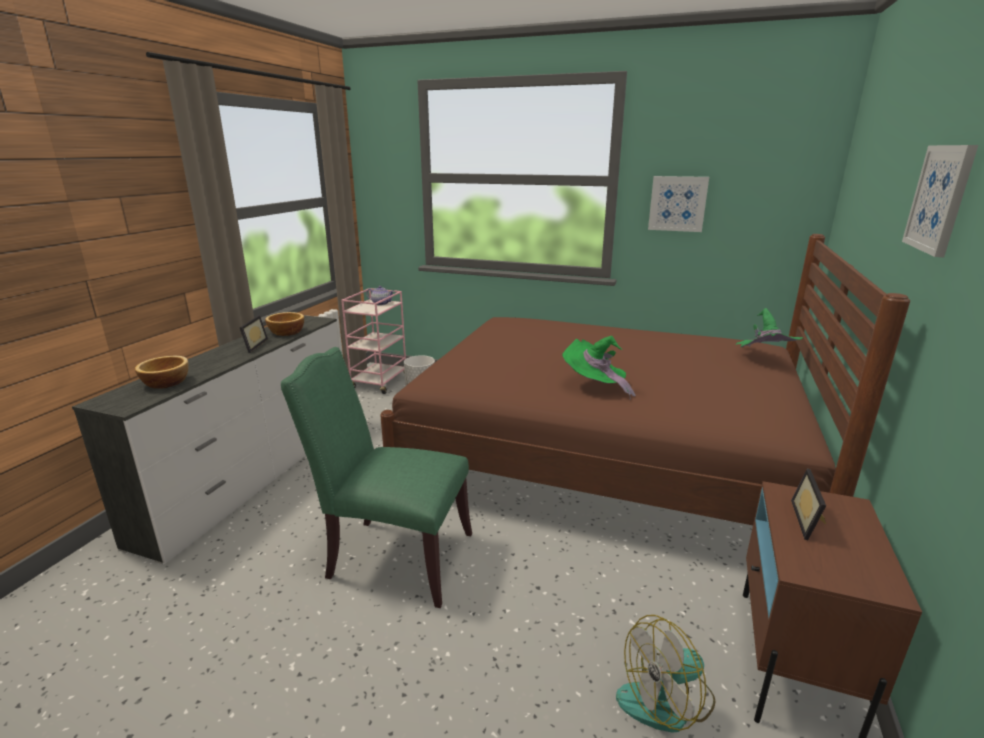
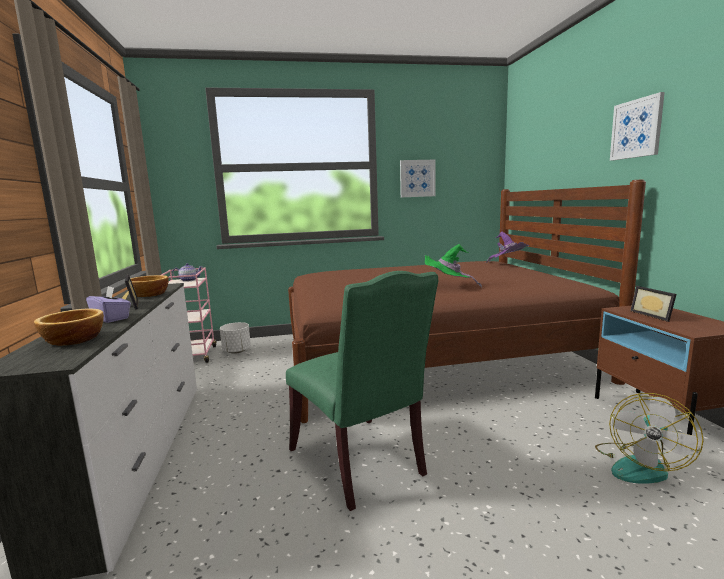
camera: 30 degrees left, 10 degrees down
(219, 361) = (111, 318): none -> purple tissue box
(394, 557) = (361, 463): green chair -> green chair turned 105 degrees counterclockwise
(763, 359) = (507, 264): green hat -> purple hat

